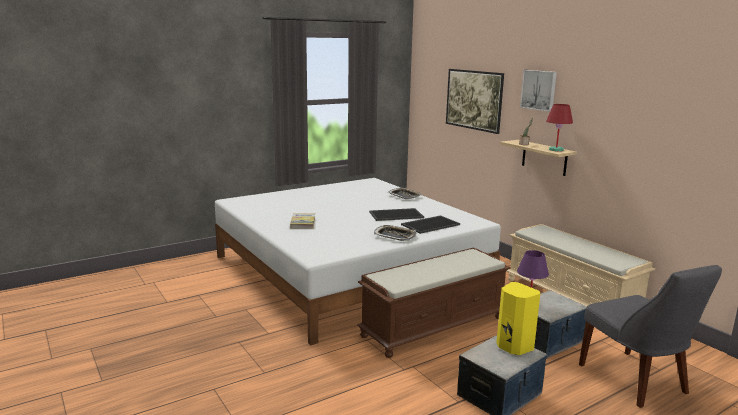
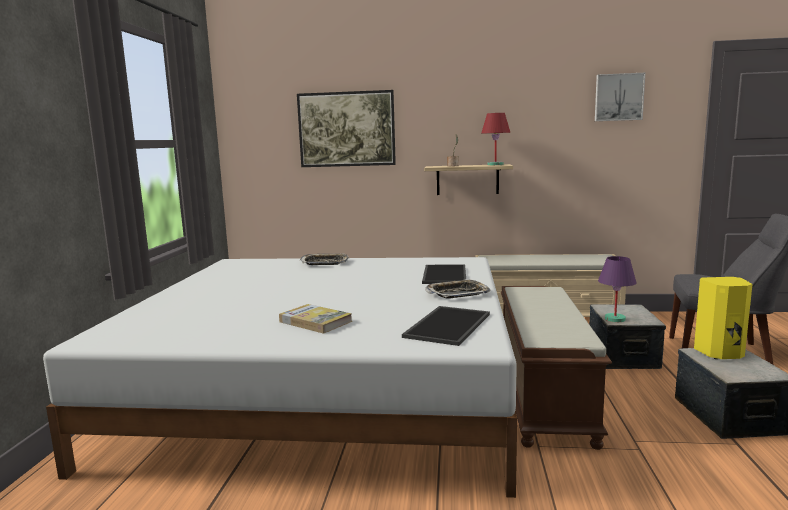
camera: 50 degrees left, 5 degrees down
(396, 214) = (382, 278): tray -> tray (447, 325)
(539, 90) = (449, 104): picture -> picture (618, 97)

